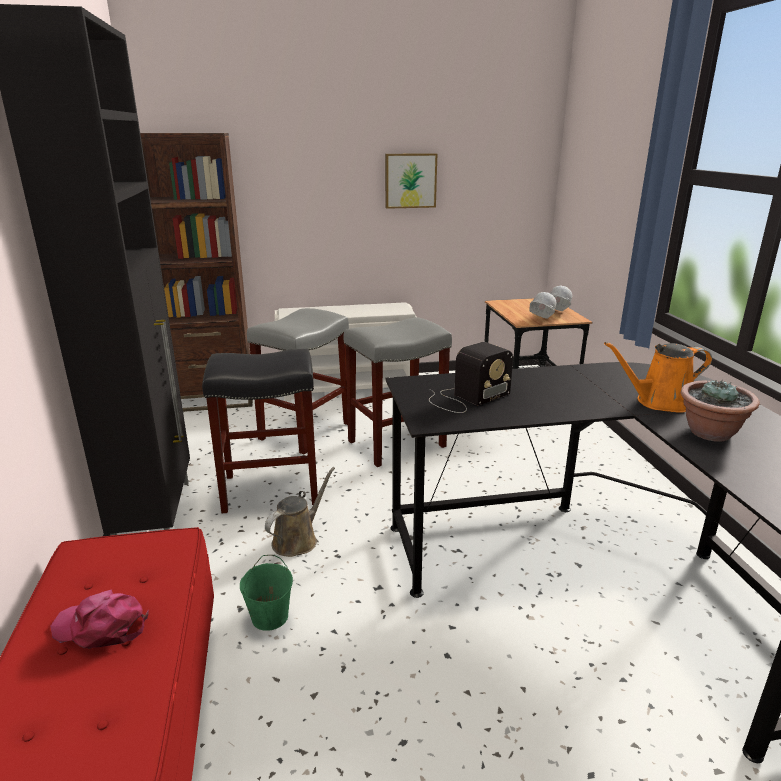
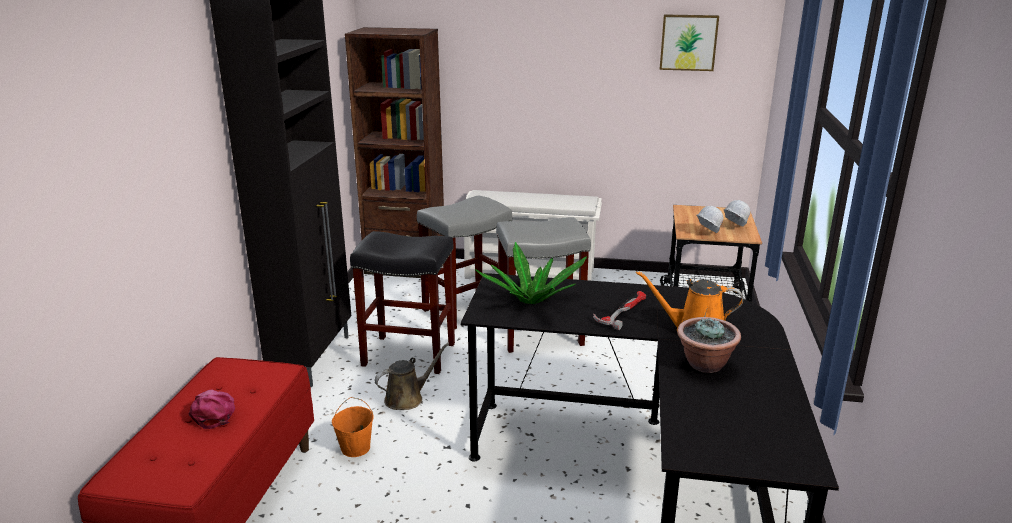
camera: 20 degrees right, 0 degrees up
(101, 626) = (214, 412): pink cap -> pink cap turned 45 degrees clockwise
(269, 616) = (355, 448): green bucket -> orange bucket
(410, 180) = (608, 77): picture -> picture (688, 42)
(466, 398) = (531, 300): radio -> potted plant
(569, 394) = (622, 311): none -> hammer

